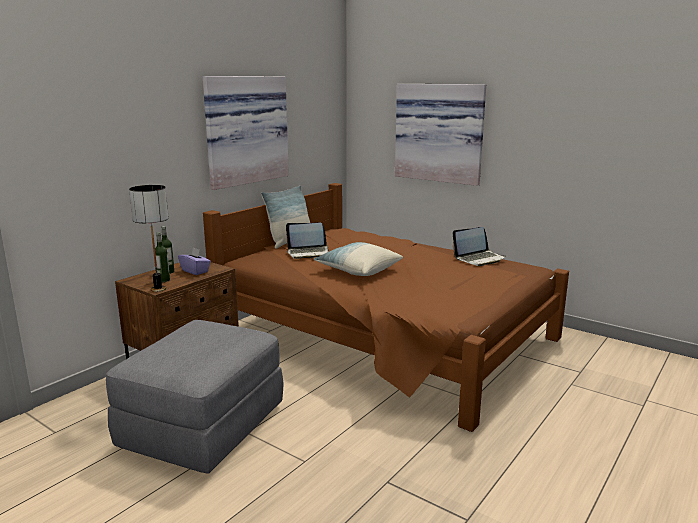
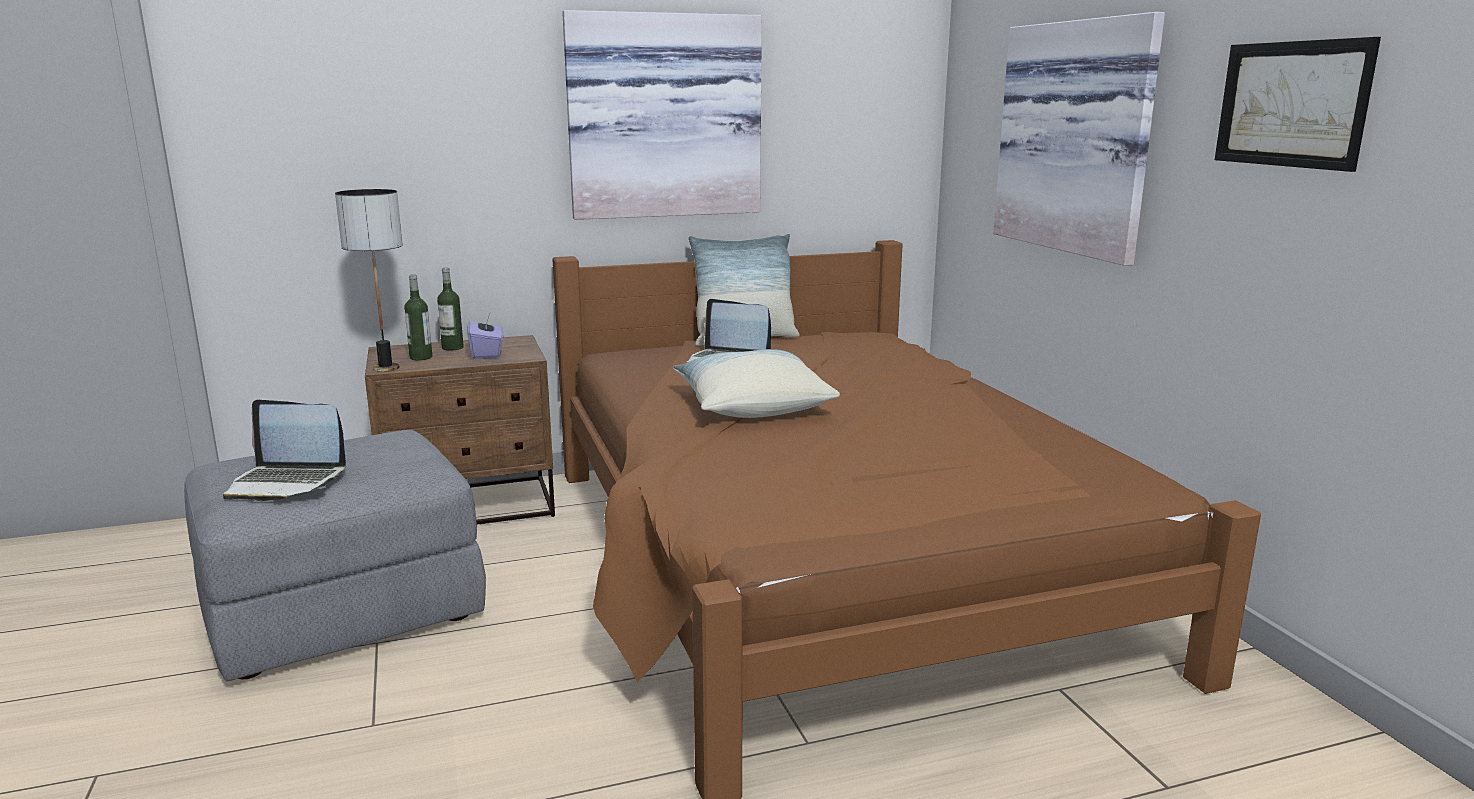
camera: 35 degrees right, 0 degrees up
(479, 259) = (1042, 436): laptop -> laptop (286, 482)
(548, 122) = (1291, 104): none -> picture

